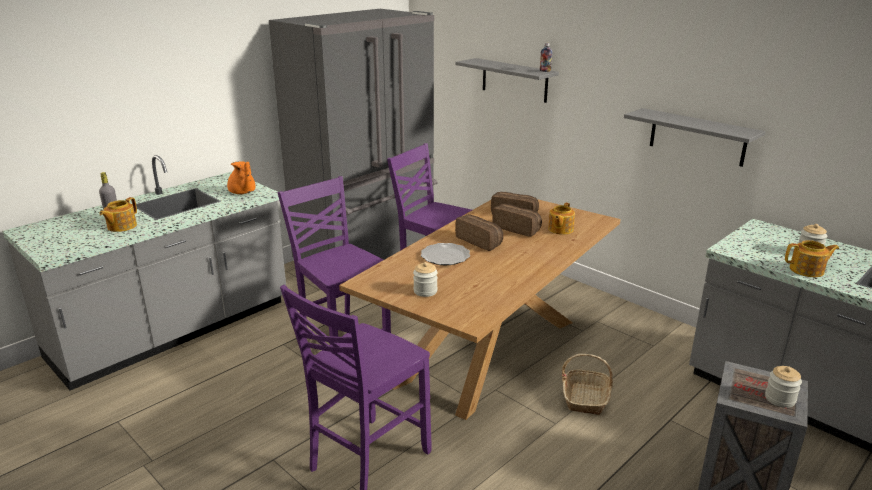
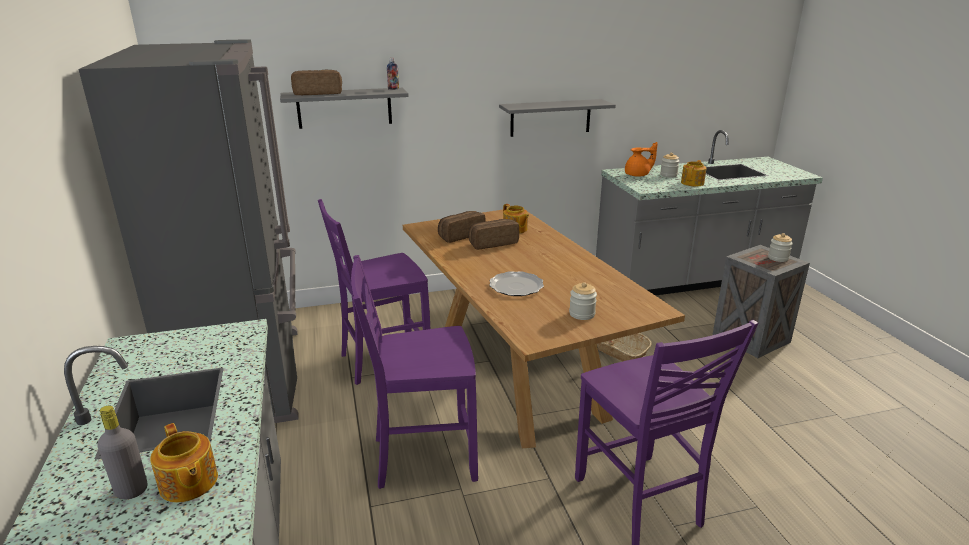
camera: 60 degrees left, 0 degrees up
(242, 192) = (219, 344): orange teapot -> orange teapot (638, 175)
(480, 241) = (501, 263): bread -> bread (318, 93)

